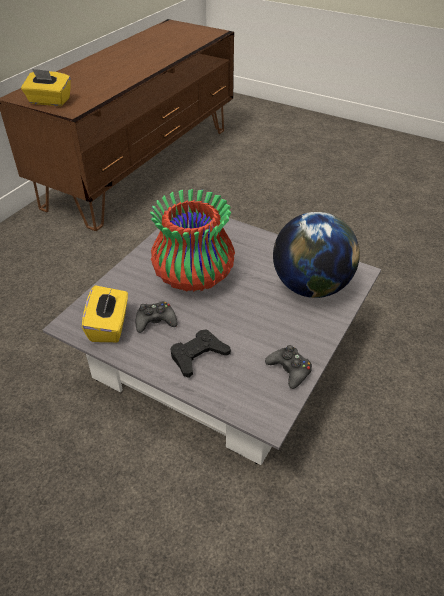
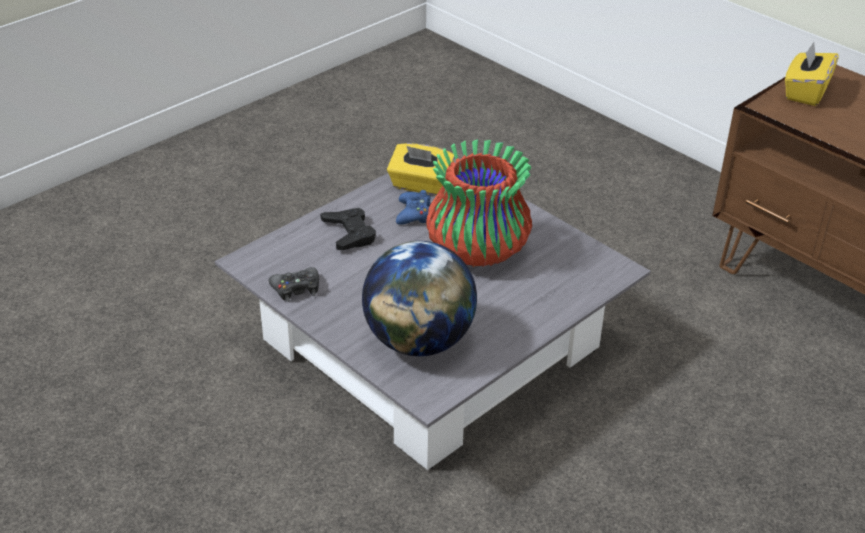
camera: 105 degrees right, 5 degrees down
(155, 321) = (414, 214): black game controller -> blue game controller

